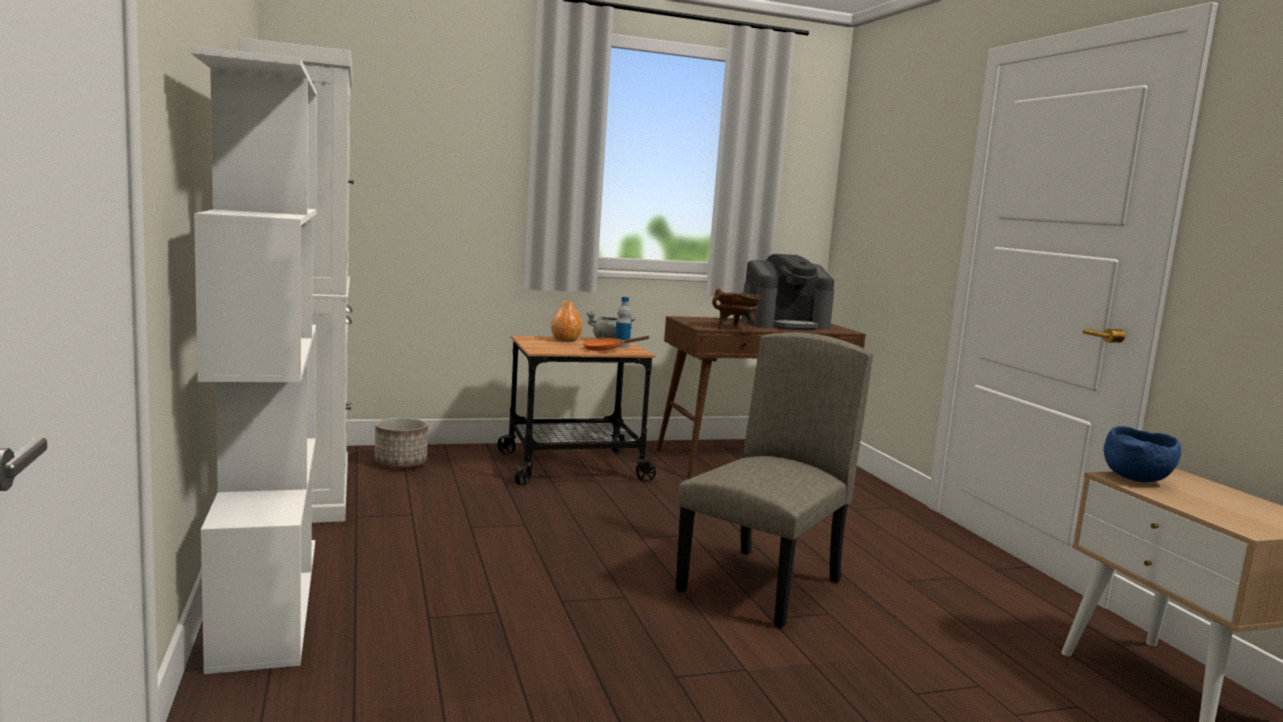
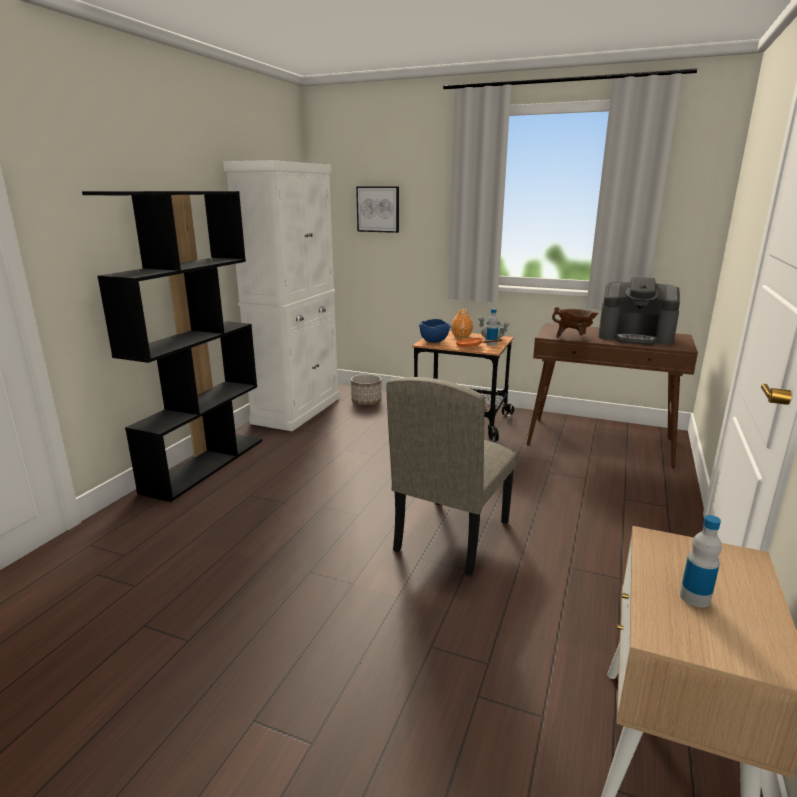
camera: 40 degrees right, 10 degrees up
(266, 598) = (205, 464): white bookcase -> black bookcase
(400, 152) = (378, 209): none -> picture
(762, 586) = (451, 535): beige chair -> beige chair turned 135 degrees clockwise
(1136, 479) = (673, 547): blue bowl -> blue bowl (434, 342)
(1214, 504) = (695, 598): none -> bottle

